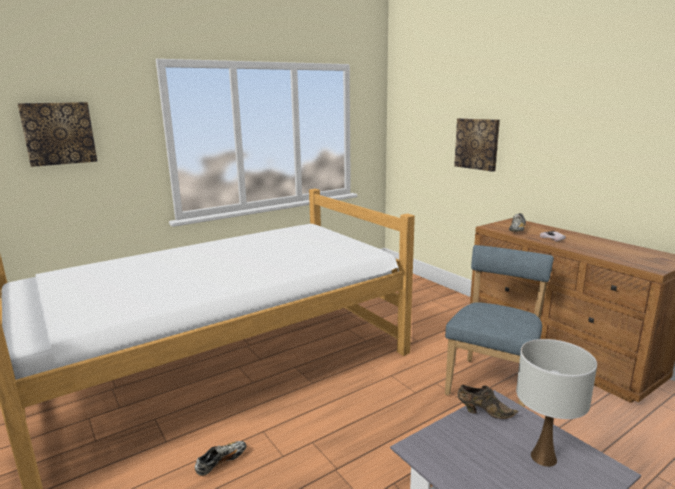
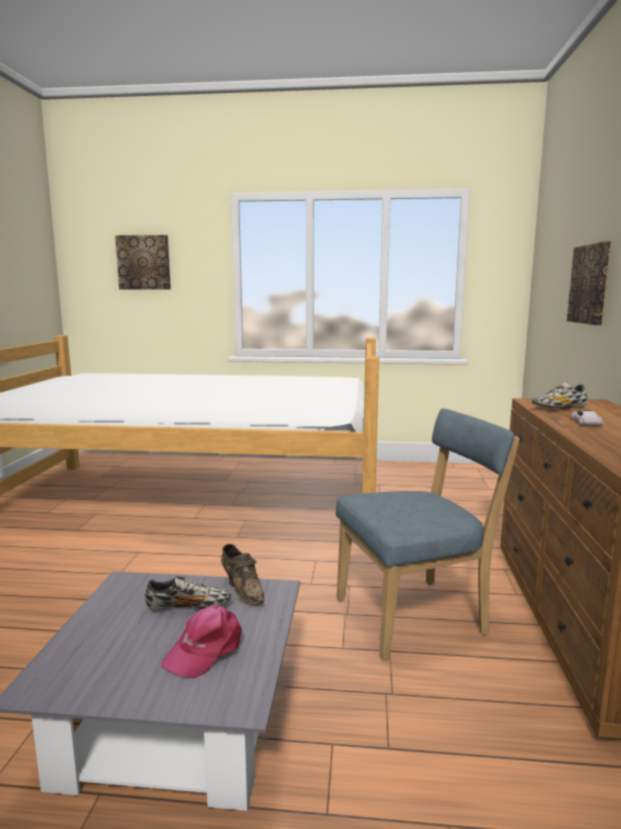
camera: 40 degrees right, 5 degrees down
(221, 462) = (79, 557): shoe -> shoe (188, 607)
(543, 457) = (205, 649): white table lamp -> pink cap

